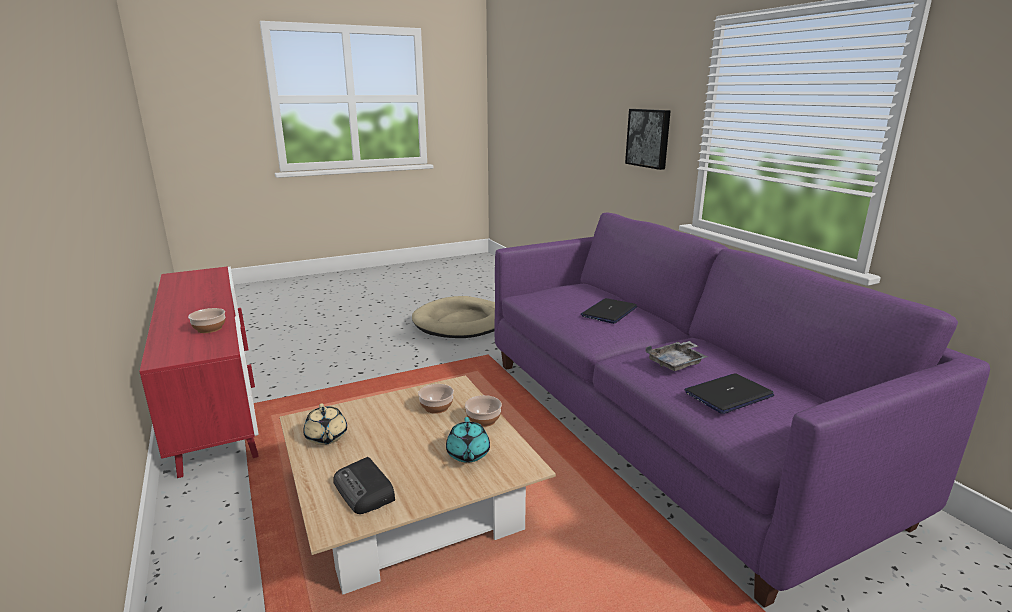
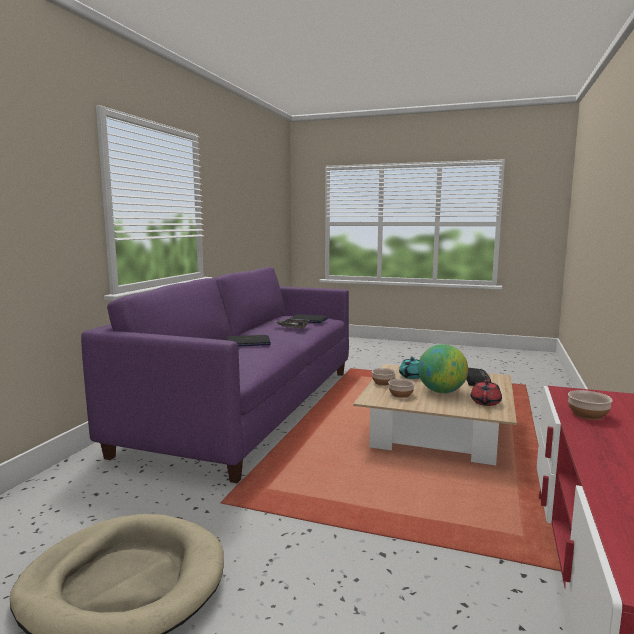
camera: 135 degrees left, 10 degrees down
(326, 437) = (485, 402): beige teapot -> red teapot
(395, 435) = (441, 391): none -> globe
(649, 138) = (44, 217): picture -> none

